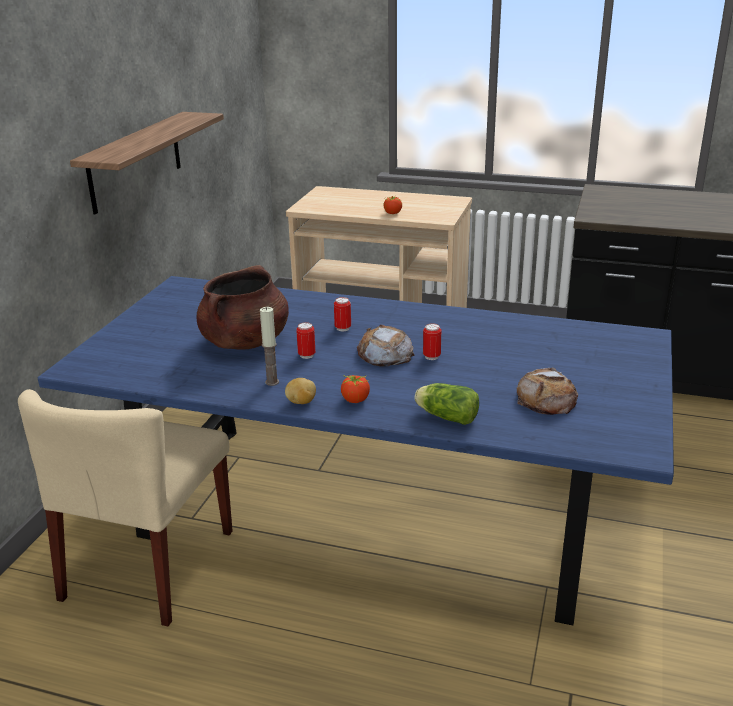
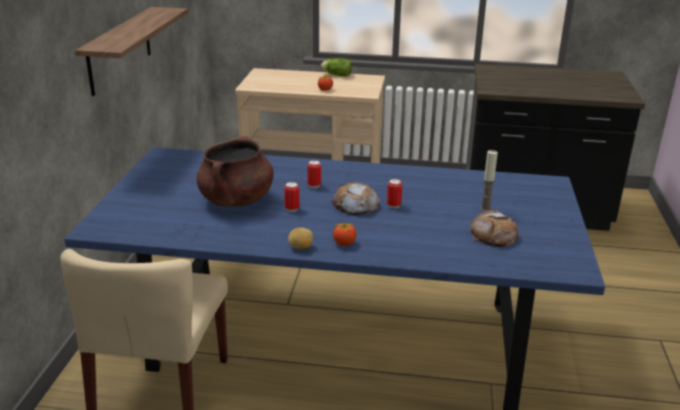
camera: 10 degrees left, 0 degrees up
(272, 382) = (271, 232): candle -> candle (485, 209)
(445, 416) = (420, 252): lettuce -> lettuce (336, 75)

